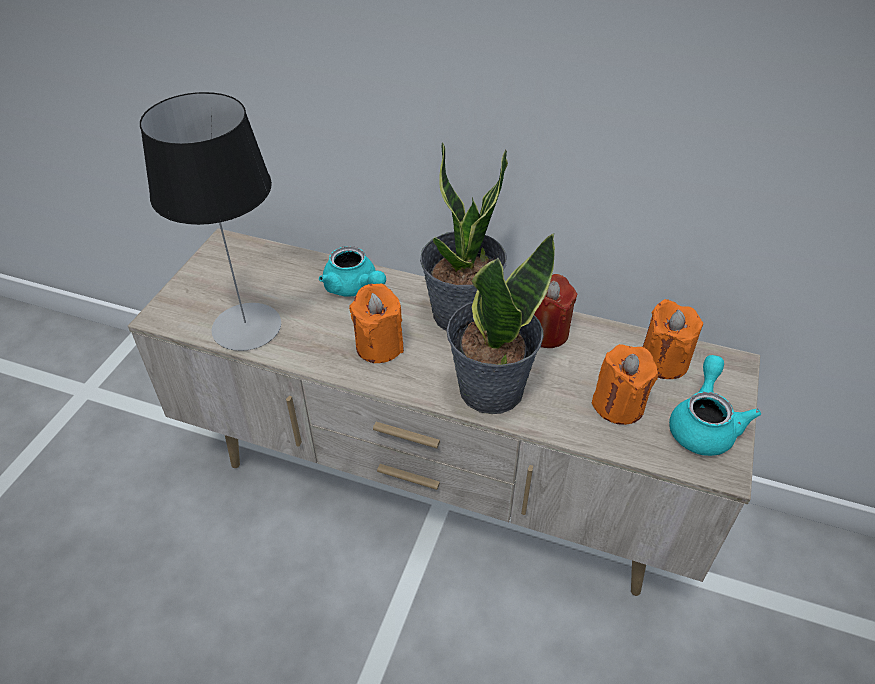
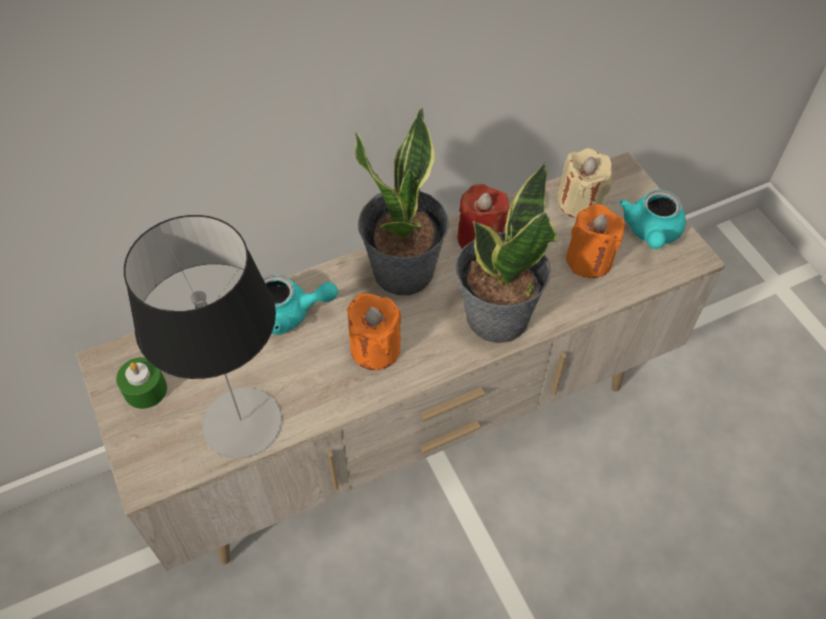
camera: 45 degrees left, 10 degrees up
(223, 271) = (145, 390): none -> green candle
(663, 361) = (580, 202): orange candle -> beige candle
(703, 424) = (651, 233): turquoise teapot -> turquoise teapot turned 135 degrees counterclockwise

